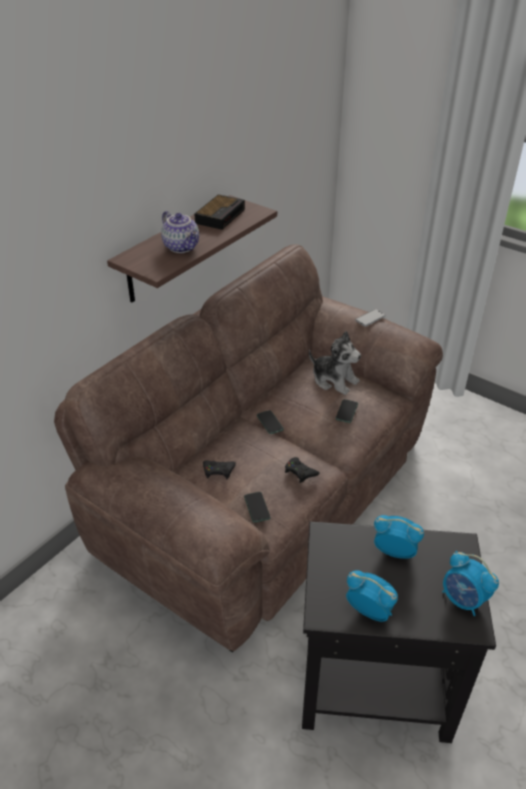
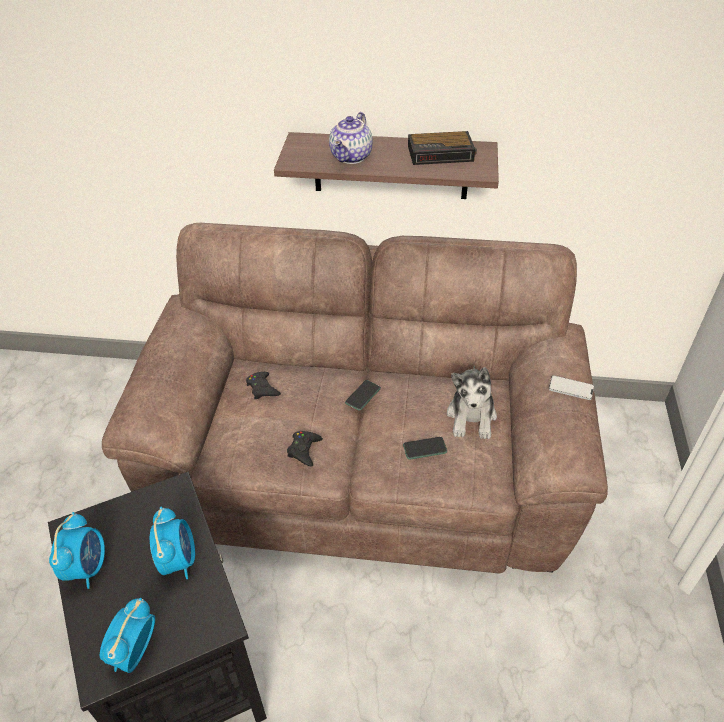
camera: 60 degrees right, 5 degrees up
(257, 507) = (233, 438): phone -> none

